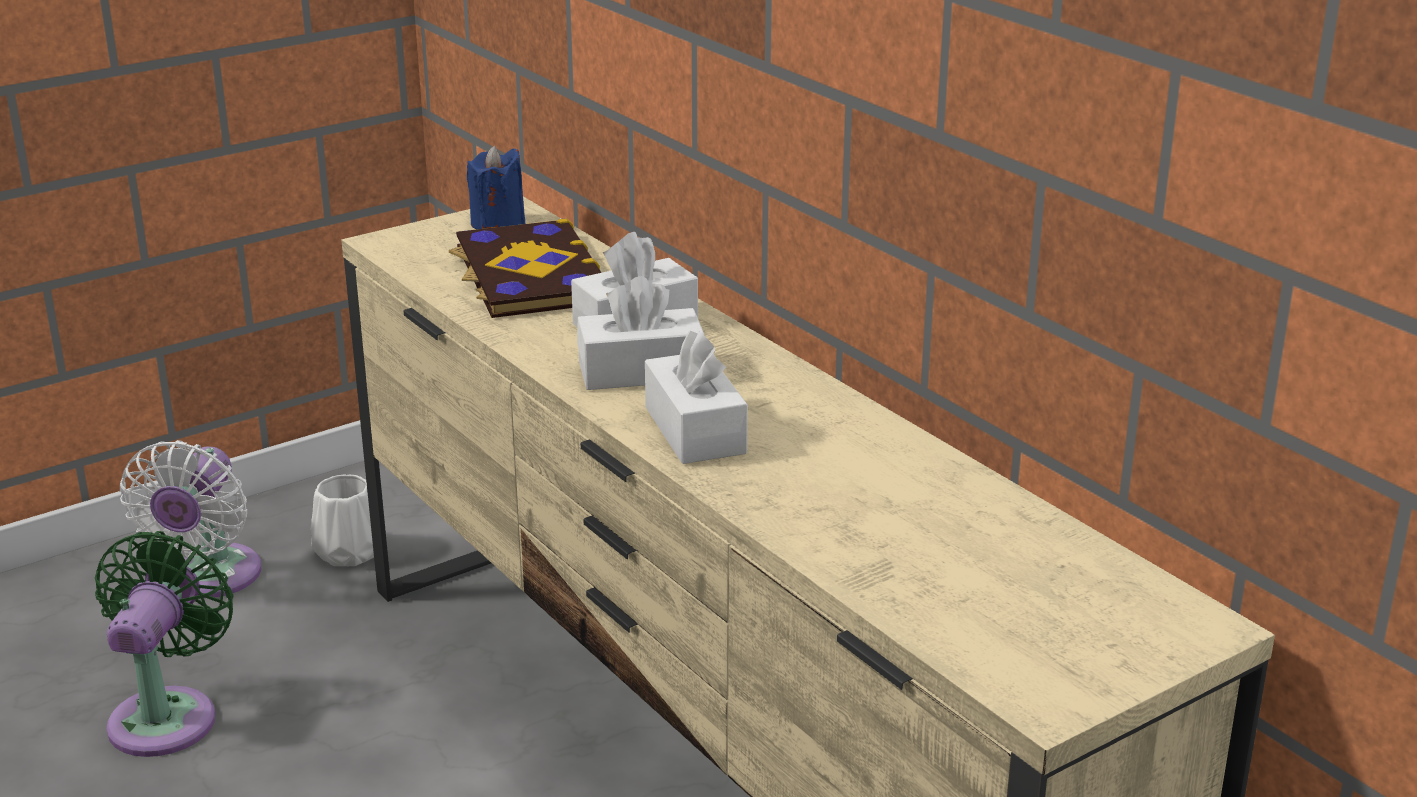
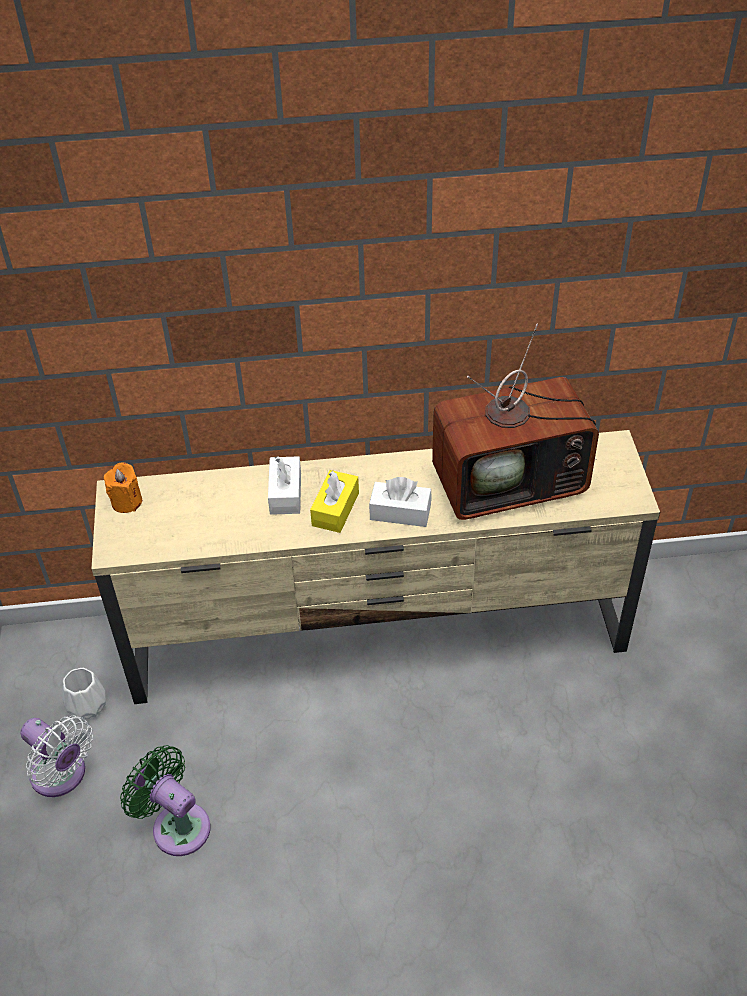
camera: 60 degrees left, 20 degrees up
(498, 223) = (126, 501): blue candle -> orange candle
(529, 275) = (202, 511): book -> none
(641, 372) = (335, 509): white tissue box -> yellow tissue box
(915, 523) = (512, 481): none -> television

